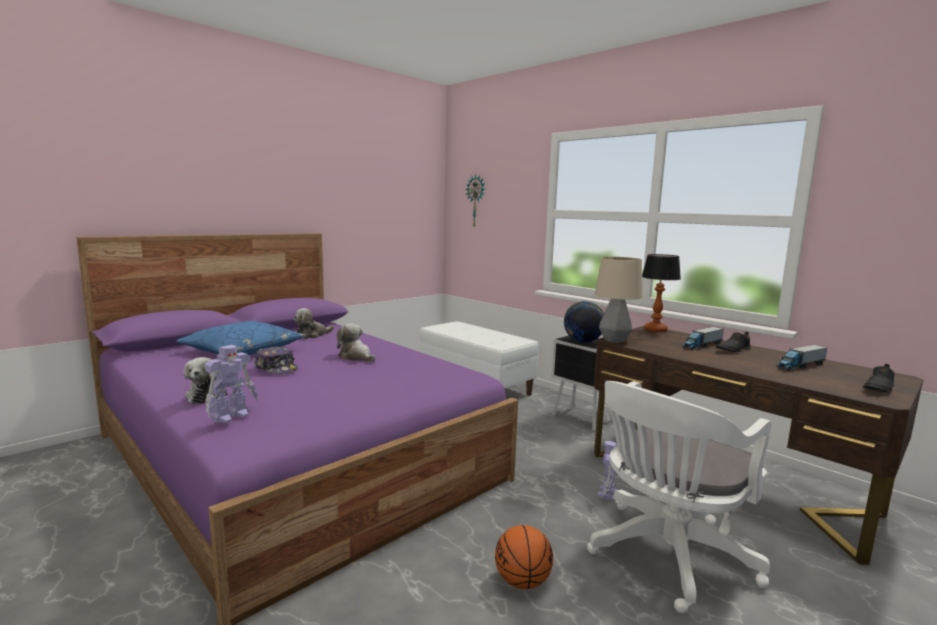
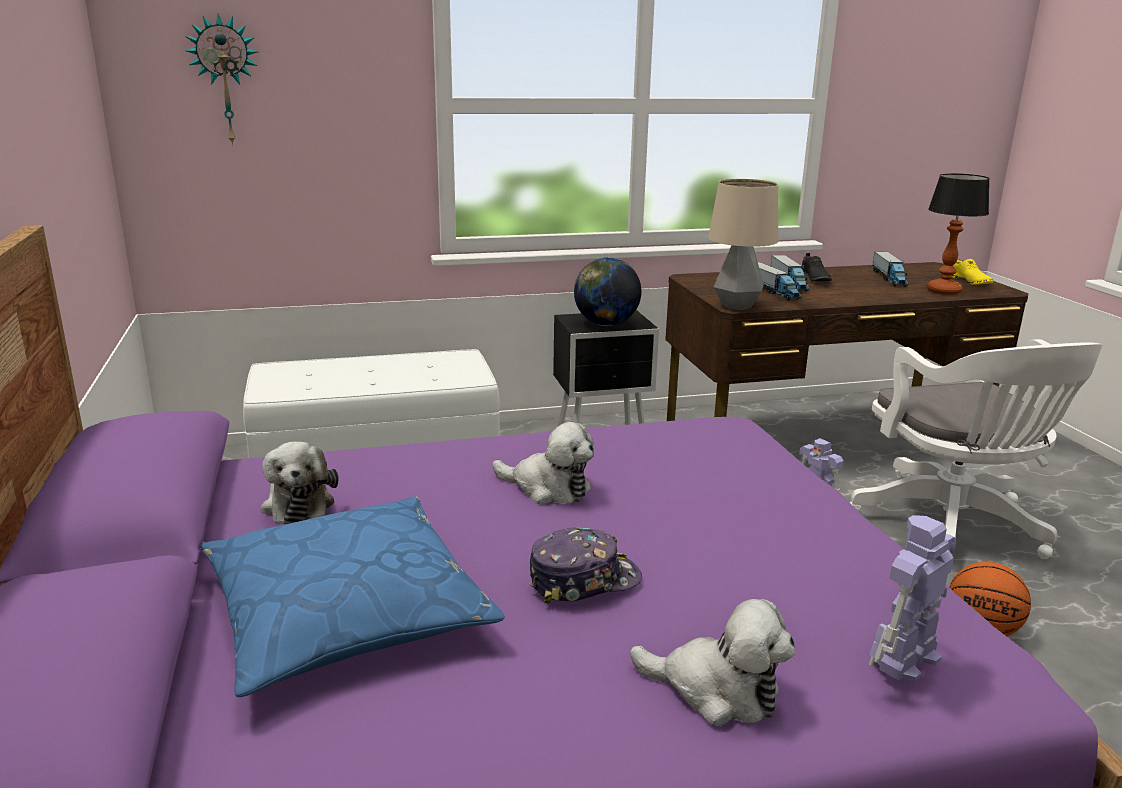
camera: 60 degrees left, 10 degrees up
(232, 416) = (904, 659): toy robot -> toy robot turned 105 degrees counterclockwise
(356, 357) = (548, 488): plush toy -> plush toy turned 135 degrees counterclockwise
(655, 330) = (698, 277): table lamp -> table lamp (944, 291)
(670, 344) = (772, 291): none -> toy truck
(878, 388) = (969, 281): black shoe -> yellow shoe

